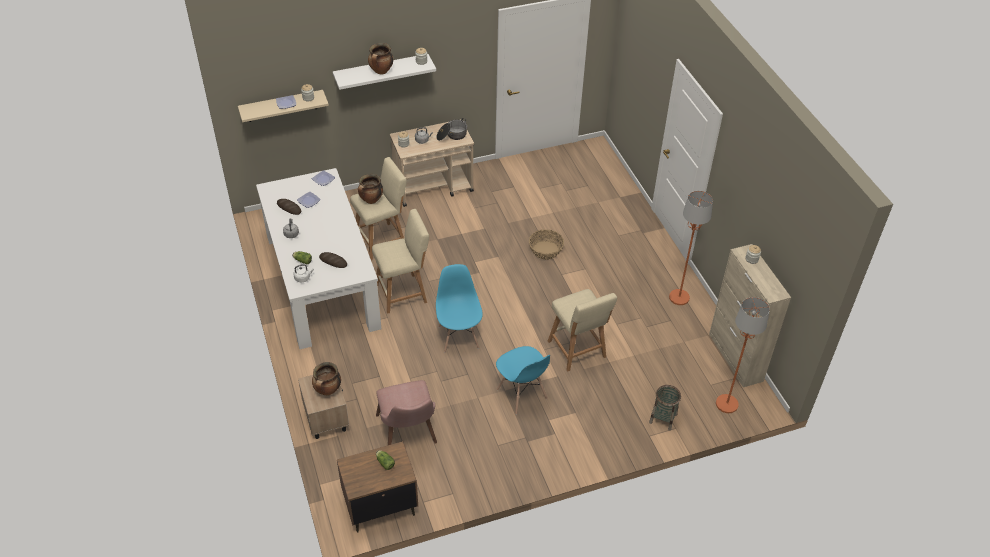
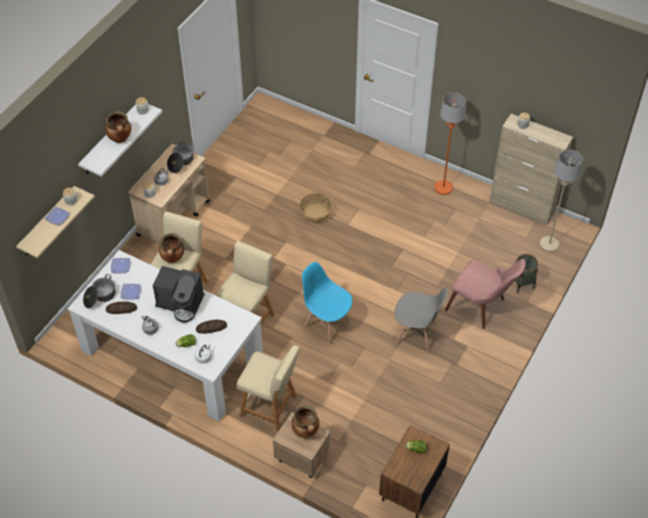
camera: 40 degrees left, 5 degrees up
(285, 190) = (100, 297): none -> cooking pot
(332, 231) = (181, 303): none -> coffee machine
(409, 435) = (374, 423): pink chair -> pink chair (482, 307)
(521, 394) = (416, 335): blue chair -> grey chair
(578, 351) = (419, 275): beige stool -> beige stool (271, 407)
(727, 404) = (549, 244): orange floor lamp -> beige floor lamp

